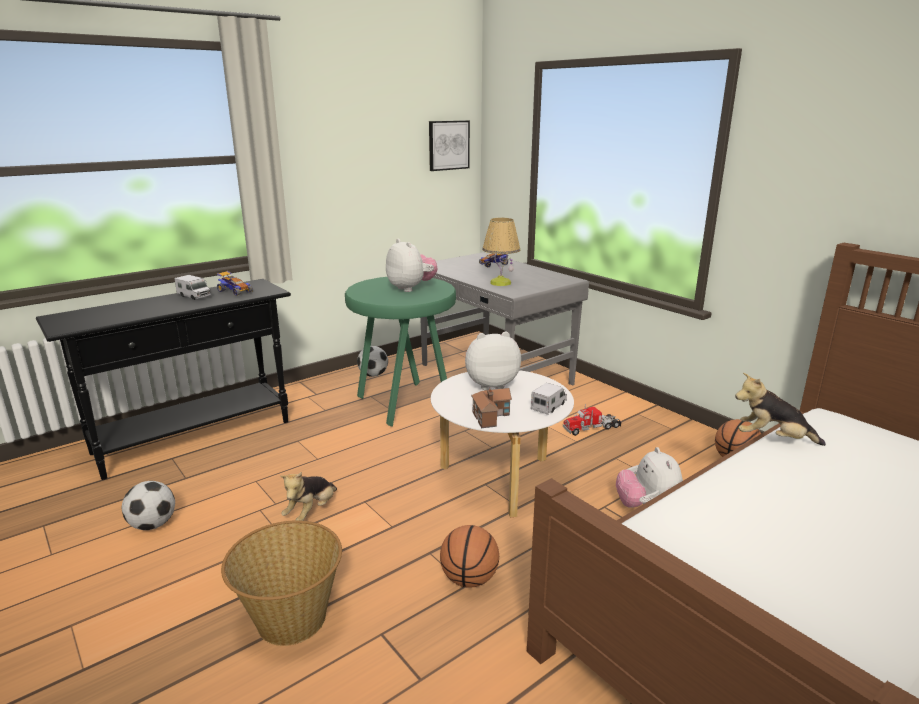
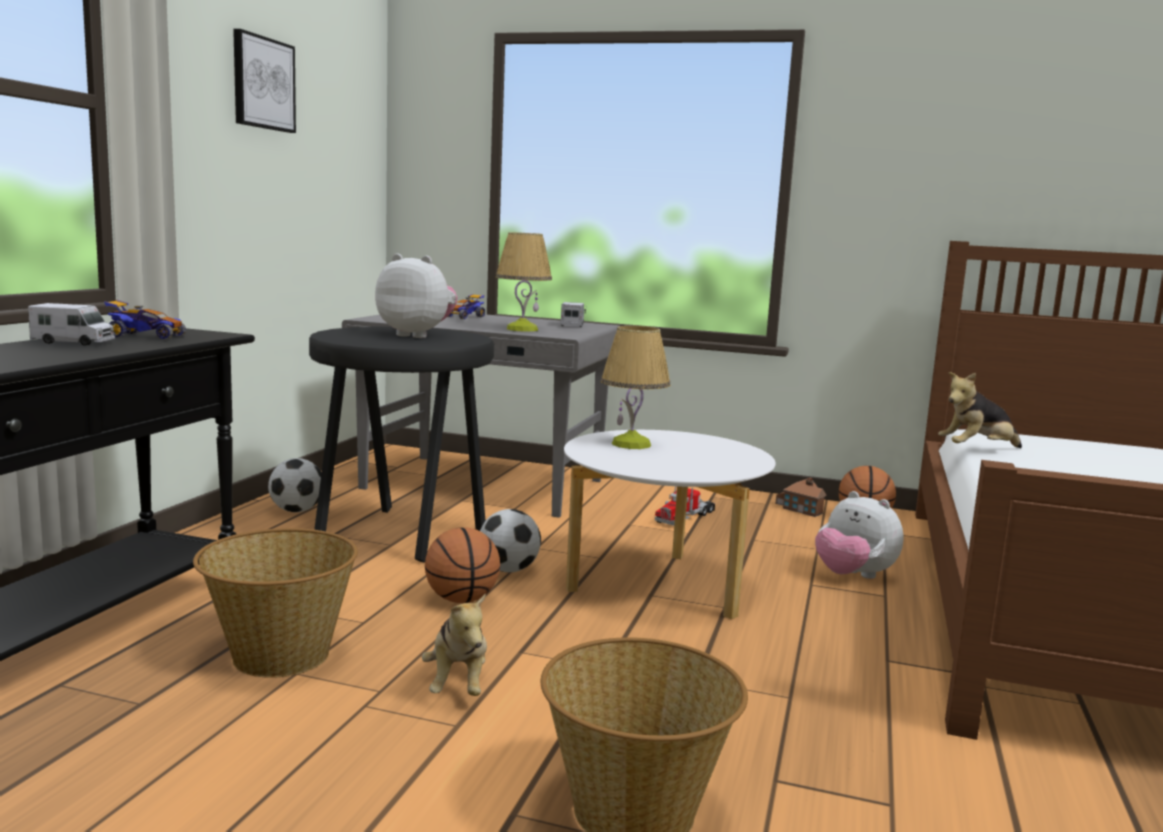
camera: 35 degrees left, 10 degrees down
(153, 525) = (179, 784): football -> football (508, 570)
(260, 468) = (279, 656): none -> basket
(404, 403) = (400, 534): green stool -> black stool
(448, 145) = (355, 143): picture -> picture (262, 83)
(469, 579) = (784, 690): basketball -> basketball (462, 600)
(490, 384) = (631, 444): plush toy -> table lamp
(491, 415) = (694, 468): toy house -> toy house (801, 507)
(549, 406) = (739, 453): toy truck -> toy truck (572, 325)

